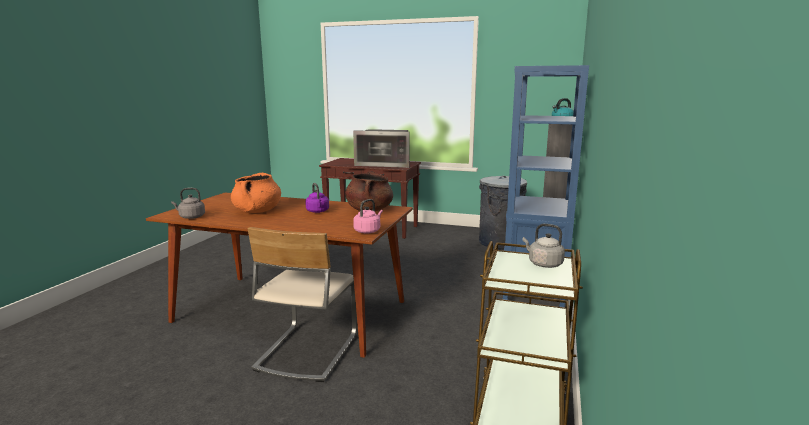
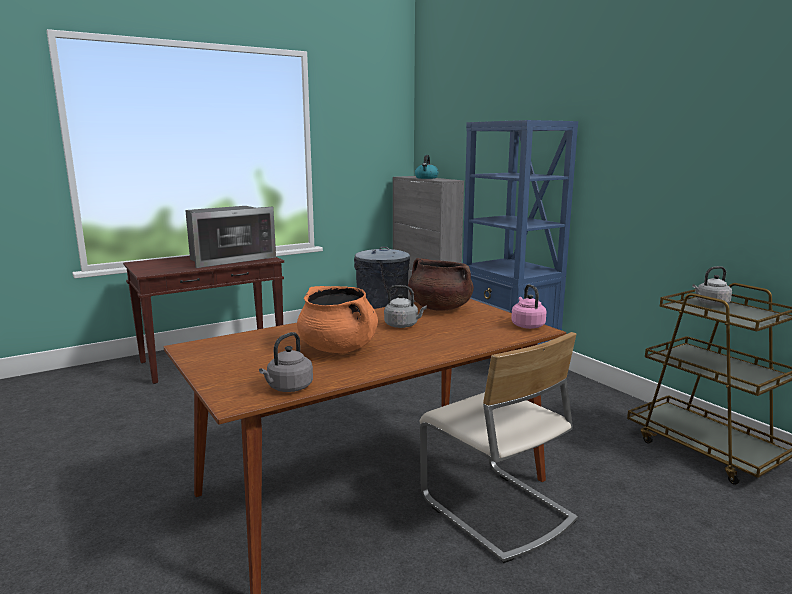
camera: 50 degrees left, 0 degrees up
(318, 211) = (403, 325): purple kettle -> grey kettle

